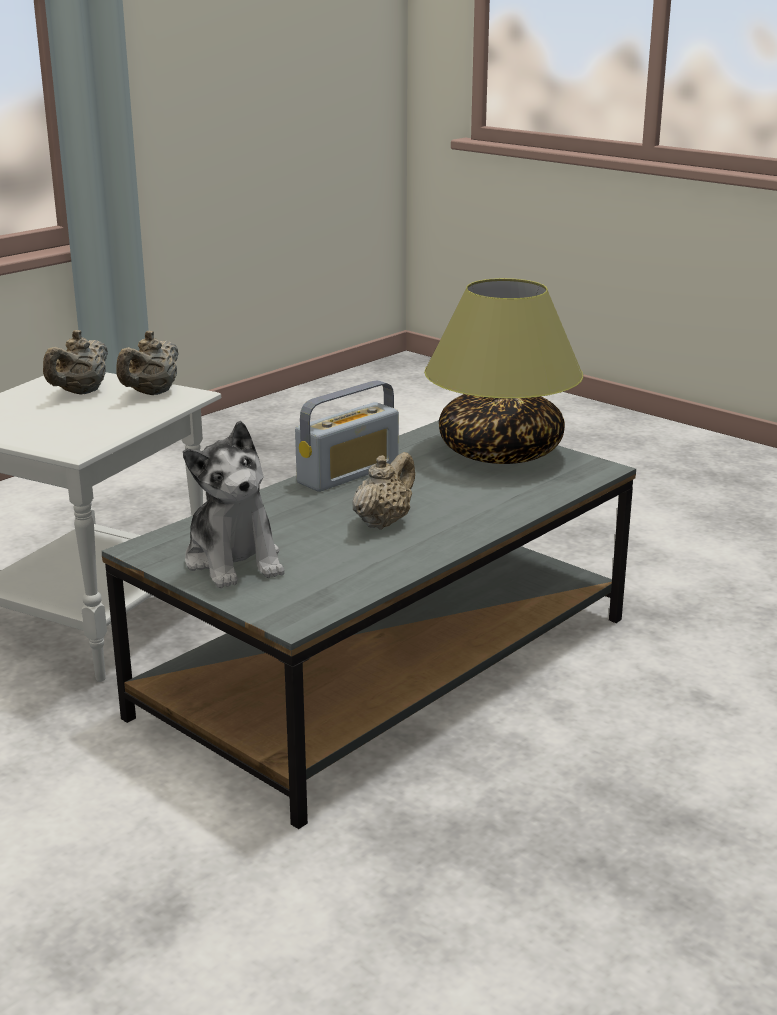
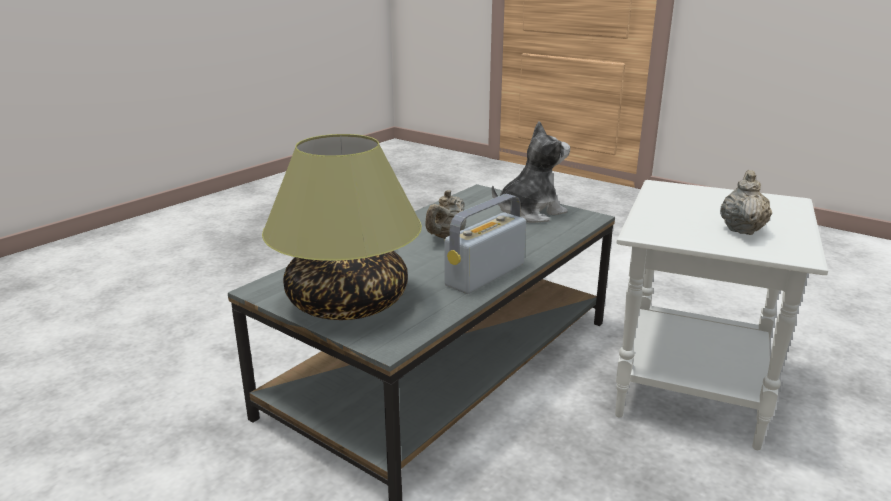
camera: 175 degrees right, 0 degrees up
(151, 393) = (676, 230): beige teapot -> none
(234, 560) = (529, 213): plush toy -> plush toy turned 90 degrees clockwise

